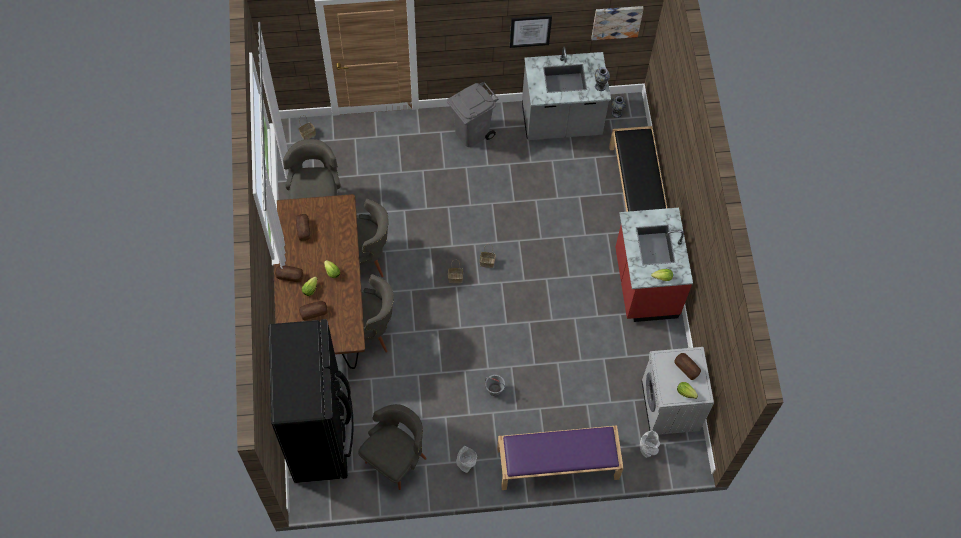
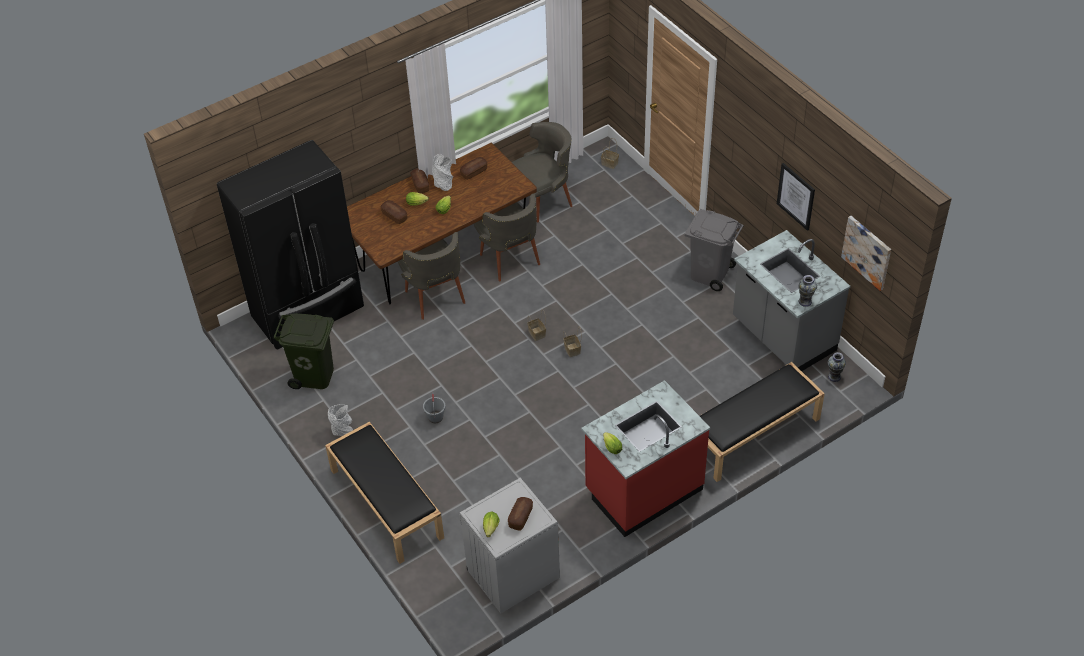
camera: 65 degrees right, 15 degrees down
(395, 461) = (314, 376): grey chair -> green trash can
(557, 464) = (385, 503): purple bench -> black bench
(647, 449) = (449, 574): grey vase -> grey vase (443, 183)

